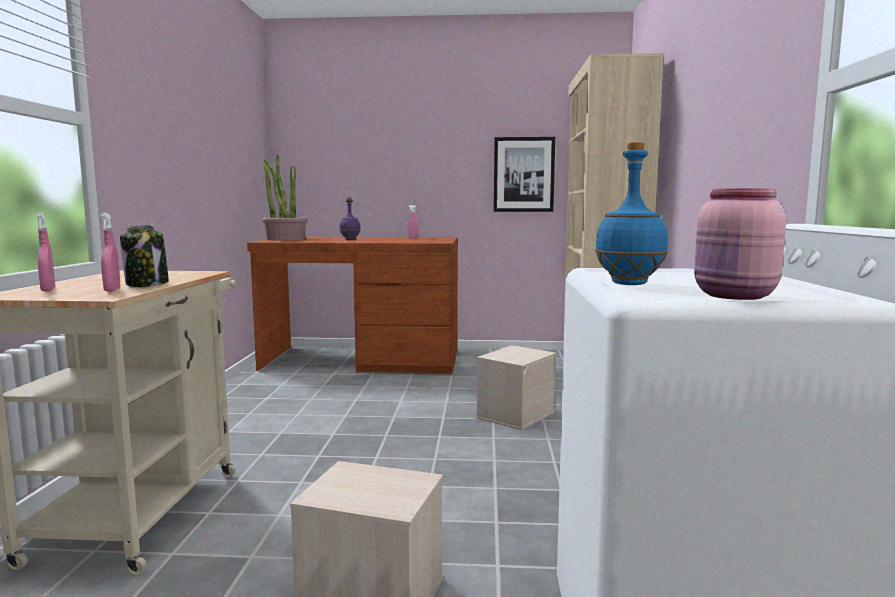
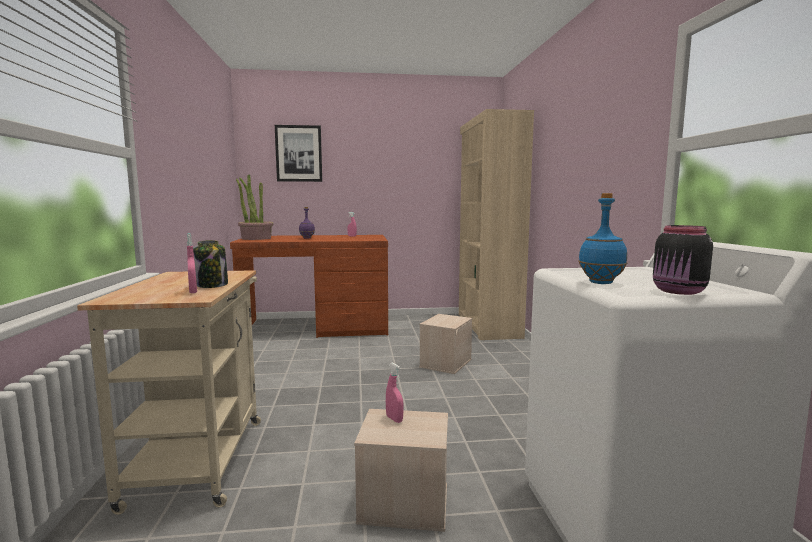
camera: 10 degrees left, 0 degrees up
(48, 290) = (139, 293): pink spray bottle -> pink spray bottle (394, 419)
(523, 174) = (429, 189): picture -> picture (299, 153)
(734, 296) = (679, 292): pink jar -> black jar

